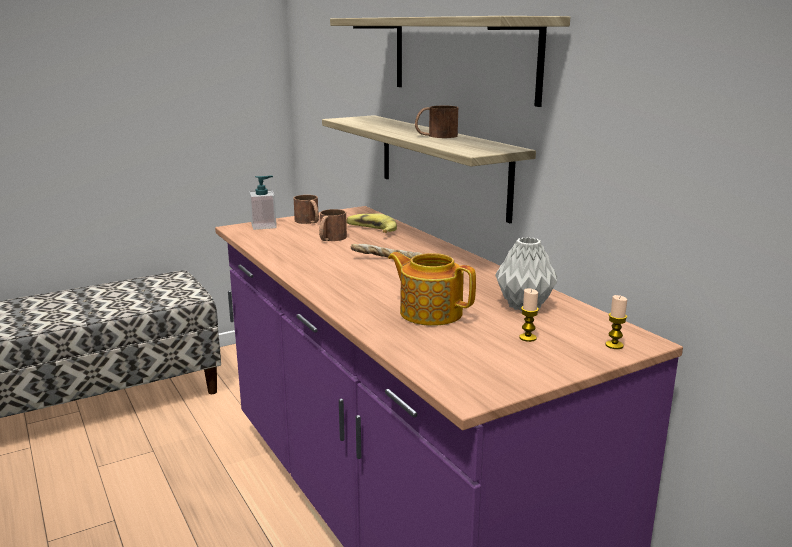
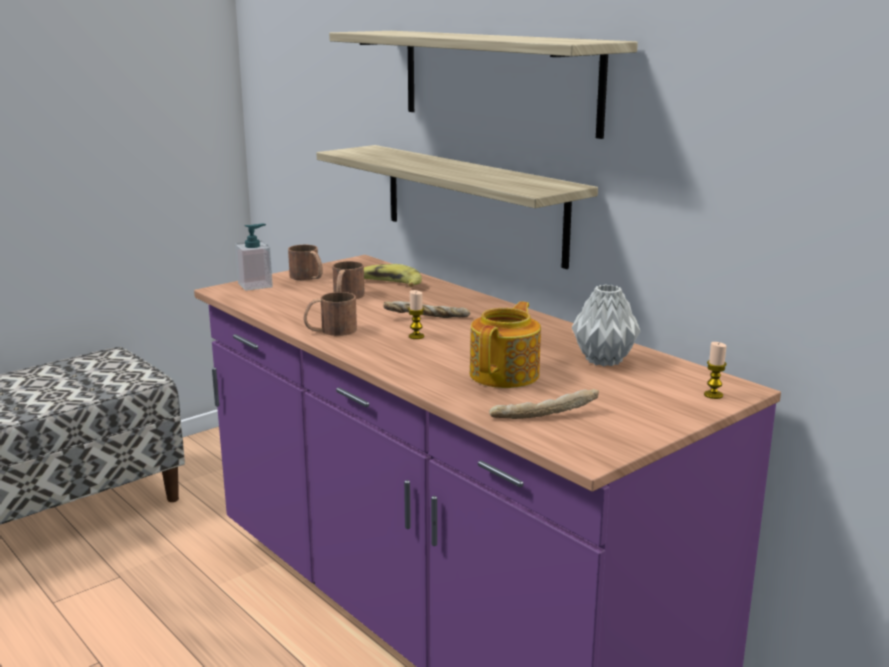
camera: 10 degrees left, 0 degrees up
(430, 312) = (506, 374): teapot -> teapot turned 90 degrees clockwise
(435, 136) = (473, 171): brown mug -> brown mug (330, 330)
(446, 351) = (543, 414): none -> bread
(527, 338) = (622, 394): candle -> candle (416, 336)

